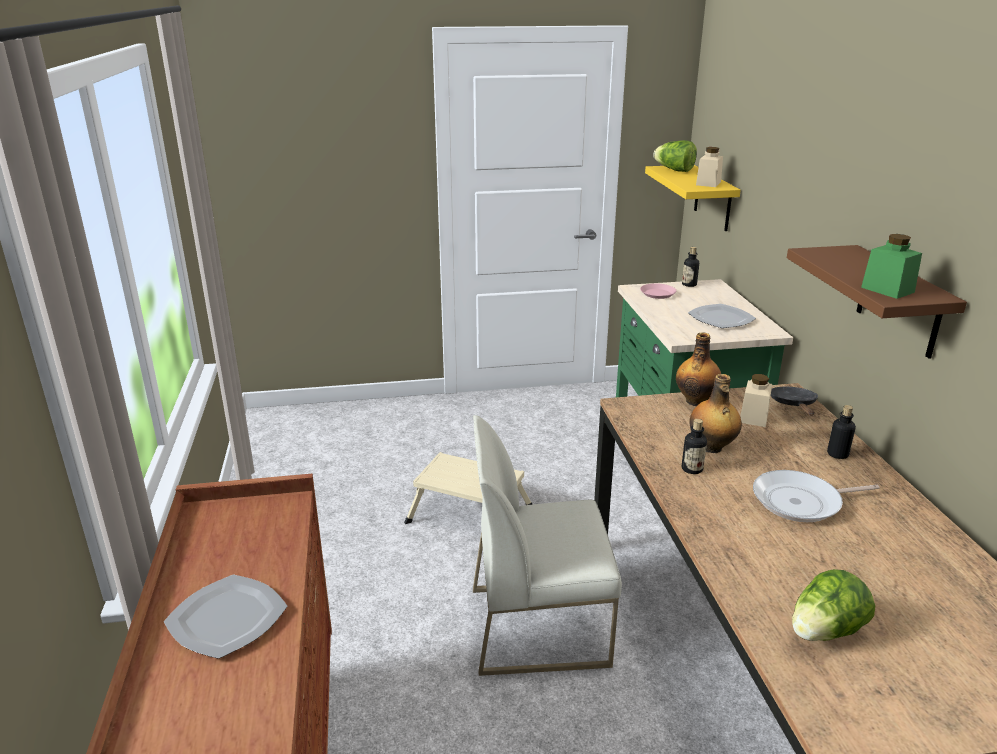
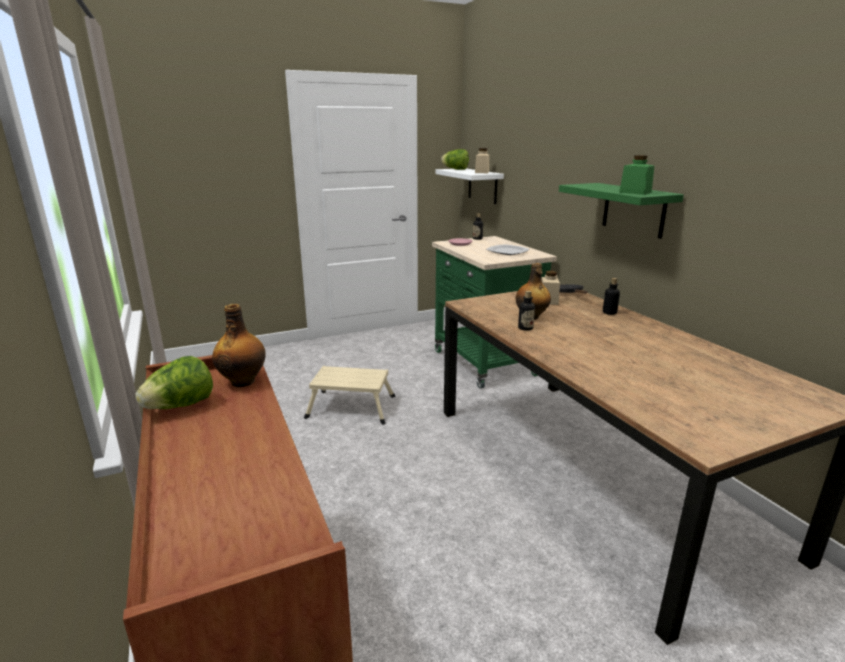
camera: 15 degrees left, 5 degrees down
(227, 619) = (224, 442): plate -> none
(539, 625) = (425, 465): white chair -> none
(696, 401) = (508, 297): bottle -> bottle (243, 381)
(713, 198) = (482, 185): yellow shelf -> white shelf
(801, 502) = (602, 336): frying pan -> none
(825, 631) = (658, 395): lettuce -> lettuce (180, 406)
(899, 302) = (633, 210): brown shelf -> green shelf

